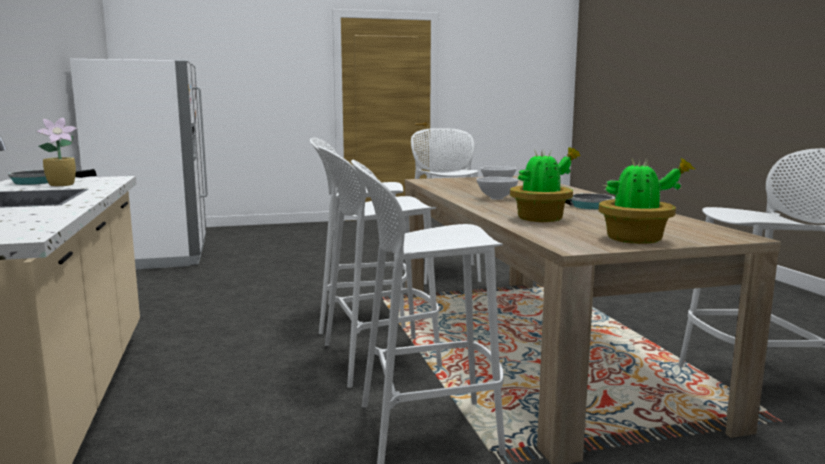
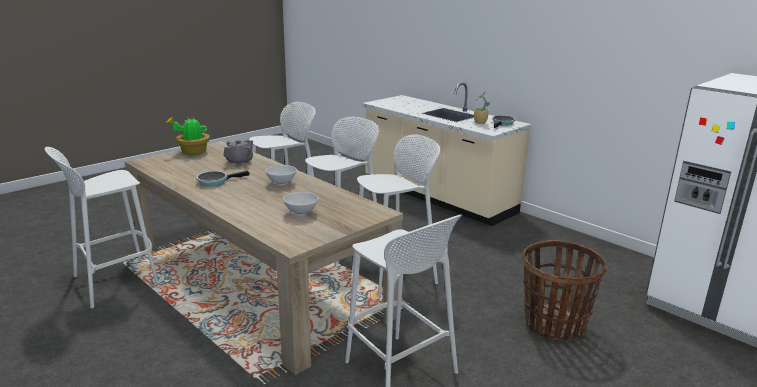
camera: 150 degrees right, 10 degrees up
(293, 270) = (554, 325): none -> basket
(542, 219) = (240, 162): potted plant -> grey teapot

